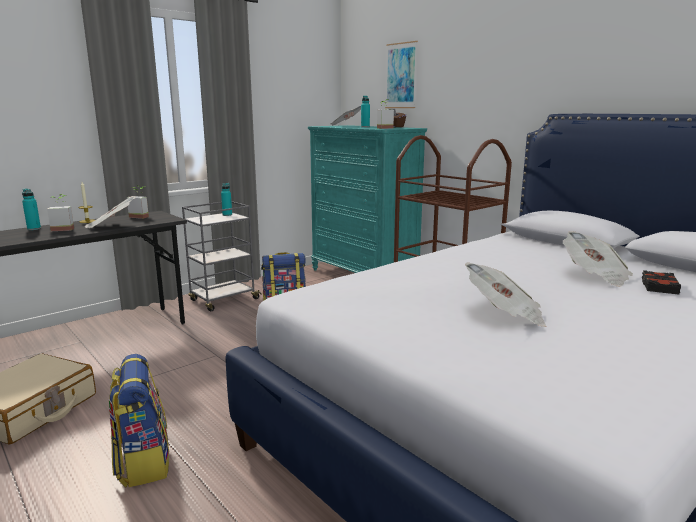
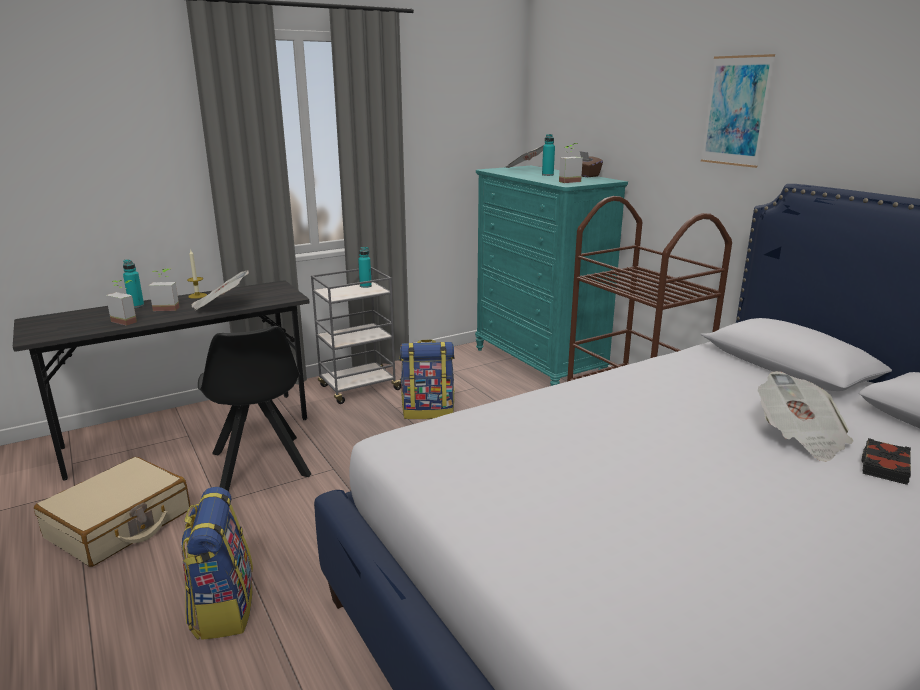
camera: 10 degrees right, 5 degrees up
(141, 216) = (259, 290): potted plant -> potted plant (128, 320)
(152, 358) = (260, 466): none -> black chair
(401, 76) = (599, 107): picture -> picture (736, 111)
(505, 314) = (644, 500): newspaper -> none

